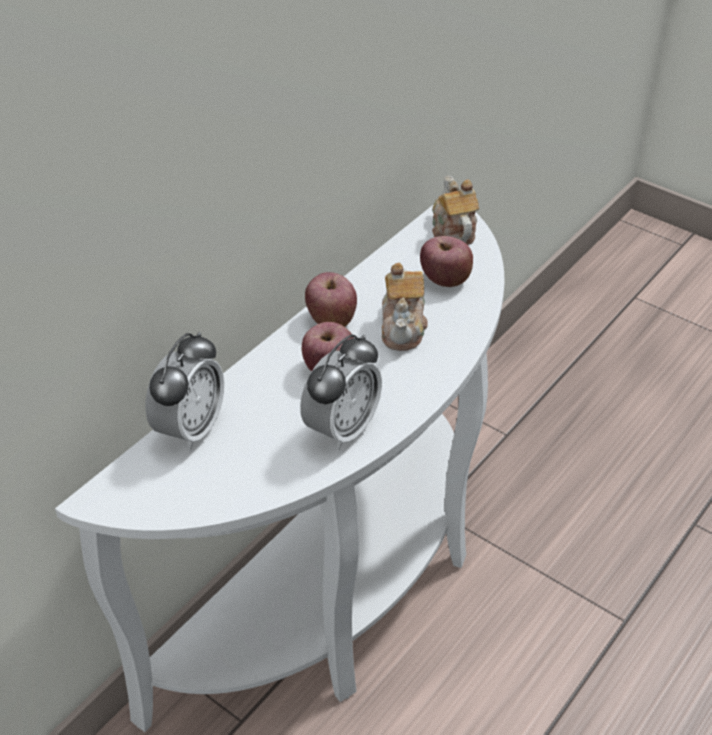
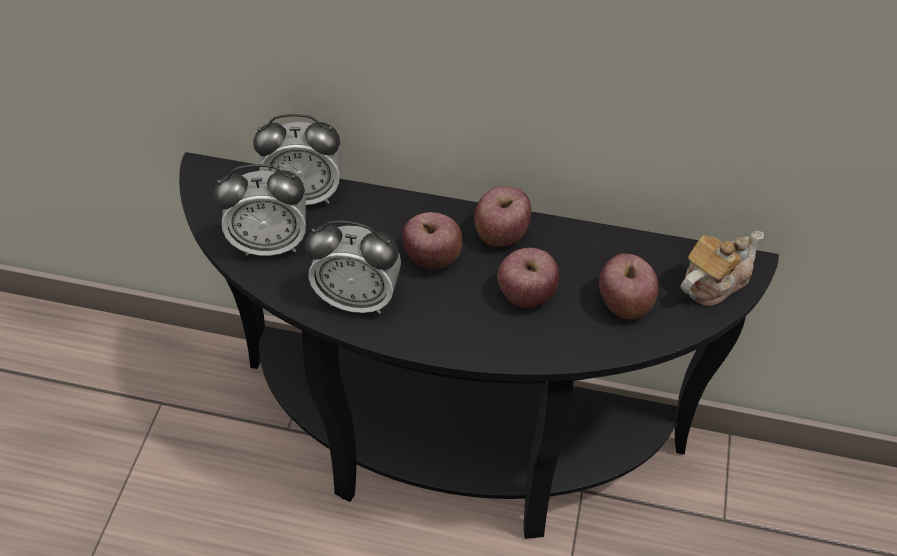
camera: 65 degrees right, 10 degrees up
(234, 471) = (271, 242): none -> alarm clock
(346, 589) = (451, 450): white console table -> black console table
(403, 327) = (526, 294): teapot -> apple

